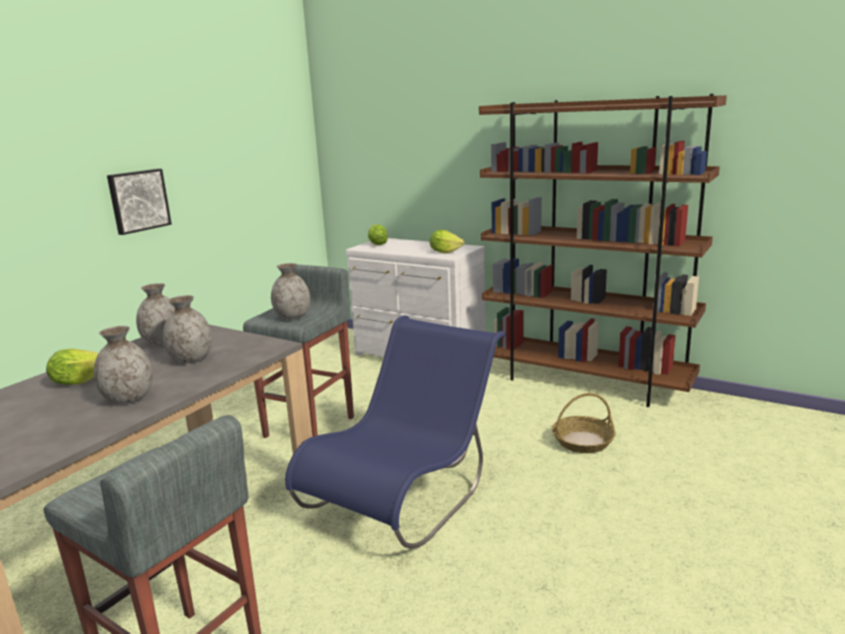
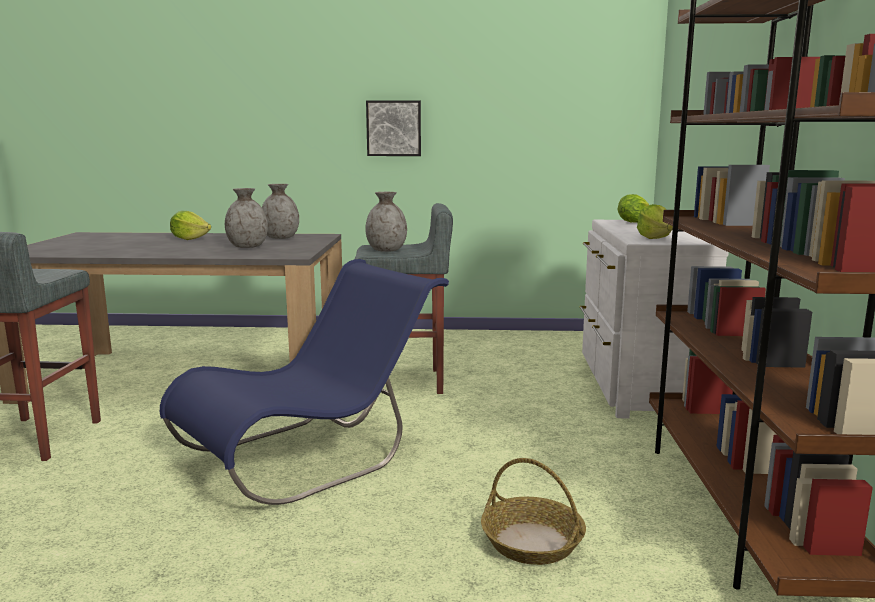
camera: 60 degrees right, 5 degrees down
(128, 399) = (160, 250): grey vase -> none
(406, 492) = (311, 455): blue chair -> blue chair turned 45 degrees counterclockwise

